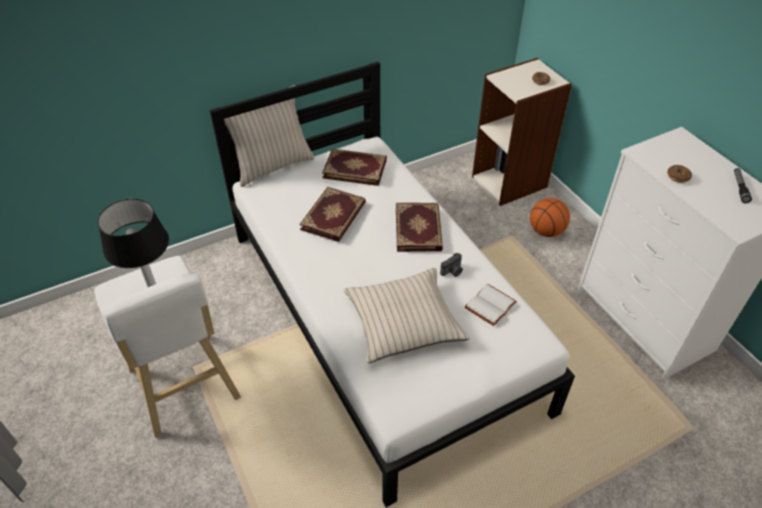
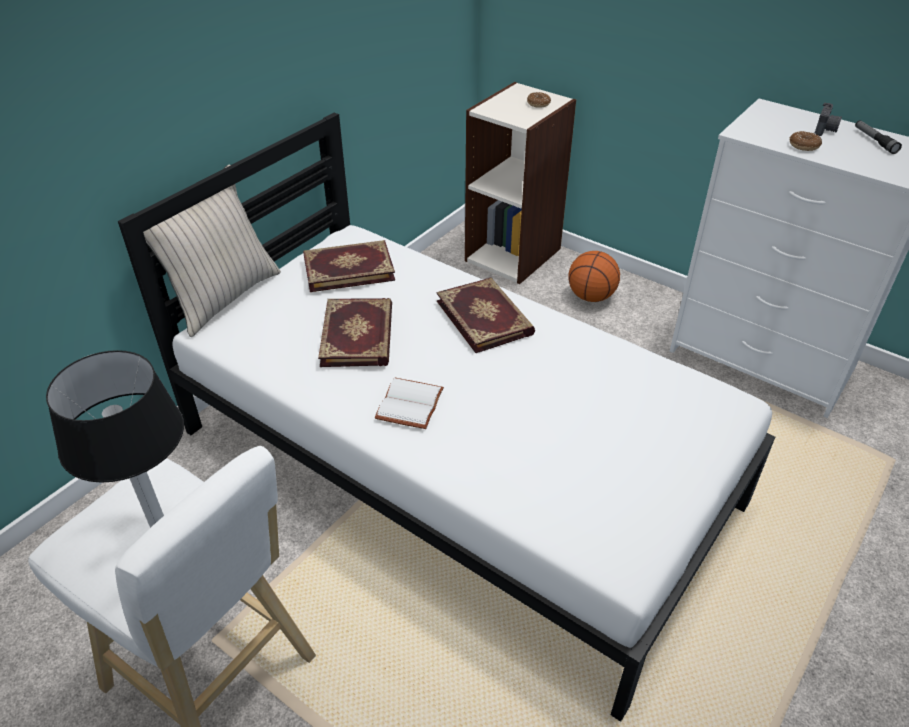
camera: 25 degrees left, 5 degrees down
(403, 322) = (546, 439): beige pillow -> none
(452, 271) = (564, 355): camera -> camera (825, 130)
(491, 306) = (642, 381): white book -> white book (411, 405)

